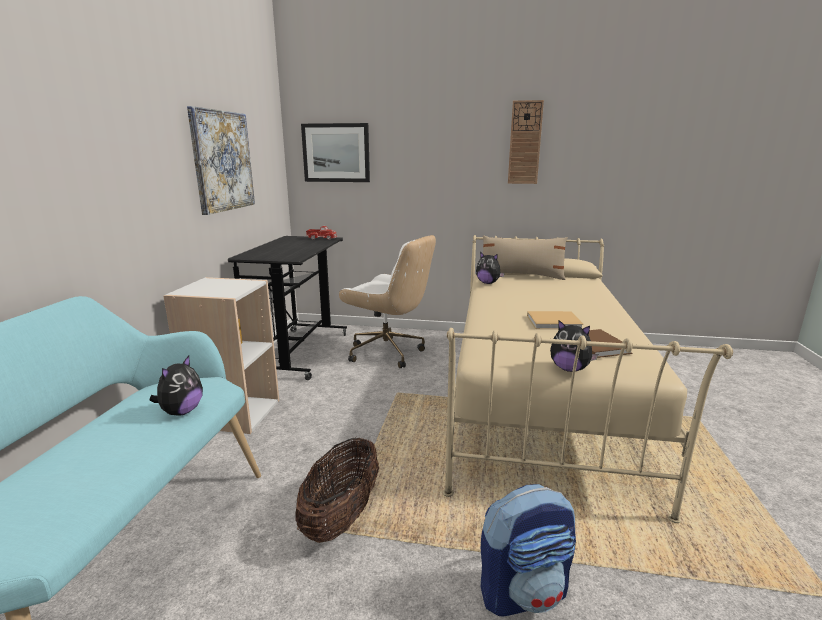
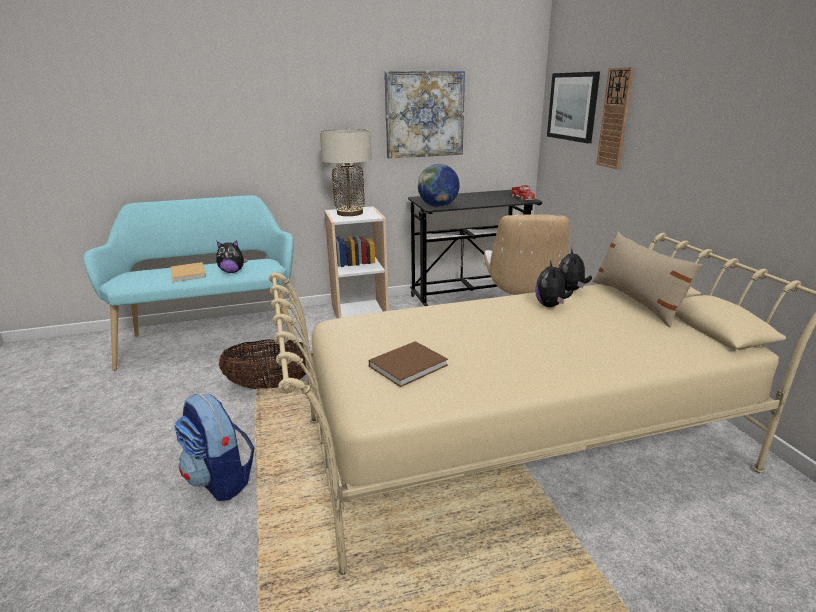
camera: 65 degrees right, 5 degrees up
(212, 288) = (350, 213): none -> table lamp
(292, 257) = (438, 206): none -> globe
(525, 143) = (757, 101): wall clock -> wall clock (615, 118)
(555, 322) = (462, 338): beige book -> beige book (188, 274)
(569, 369) = (342, 361): plush toy -> plush toy (551, 305)

